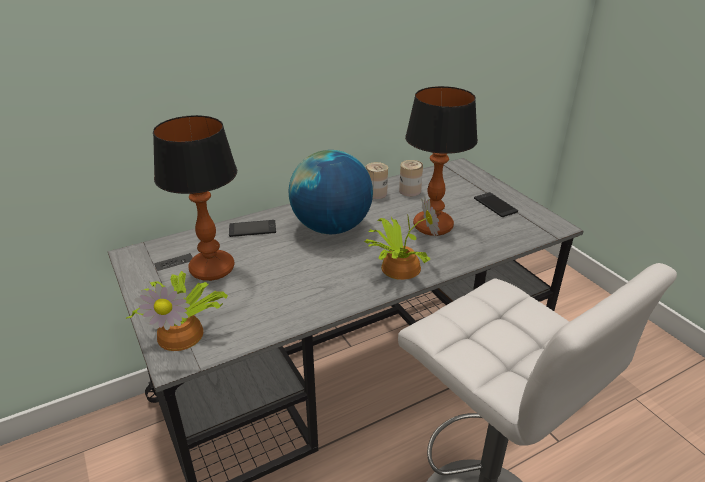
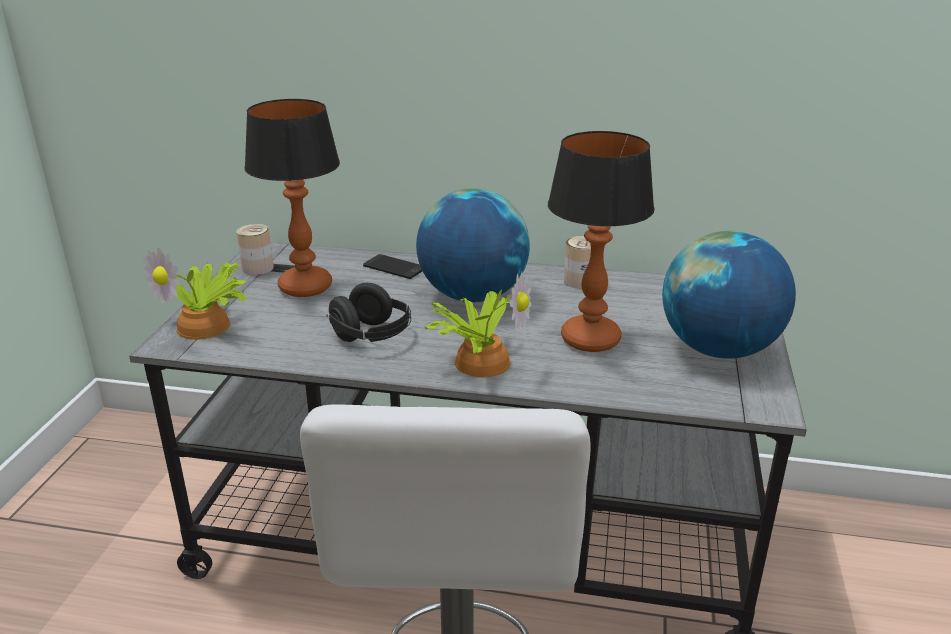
camera: 40 degrees right, 5 degrees down
(313, 282) = (372, 336): none -> black headphones
(410, 191) = (627, 293): can -> can (257, 268)
(495, 205) = (718, 349): phone -> globe

